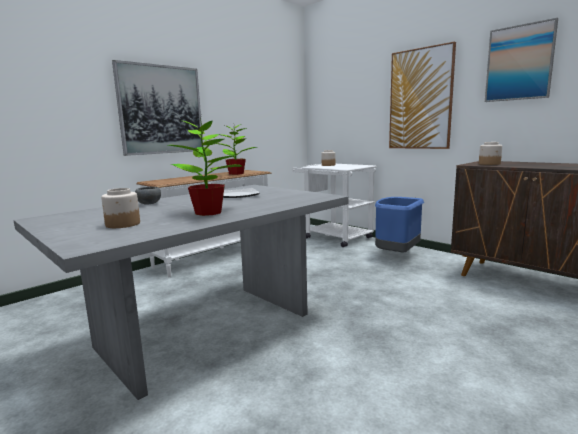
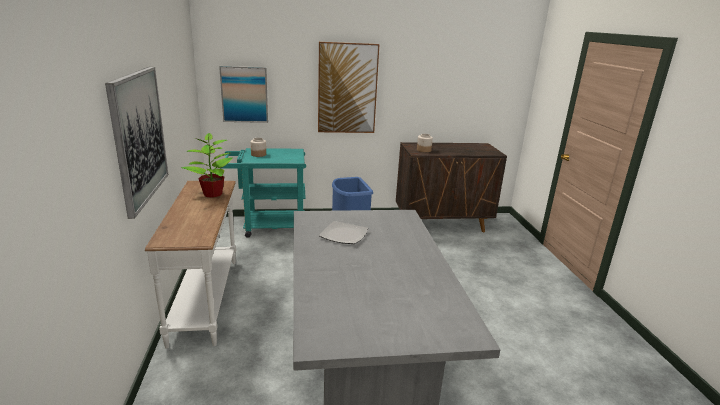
camera: 55 degrees left, 10 degrees up
(122, 224) = (408, 308): jar -> none
(149, 204) = (322, 277): grey bowl -> none
(209, 212) = (408, 266): potted plant -> none
(333, 236) = (268, 226): white cart -> turquoise cart
(519, 63) = (425, 70): picture -> picture (244, 94)

